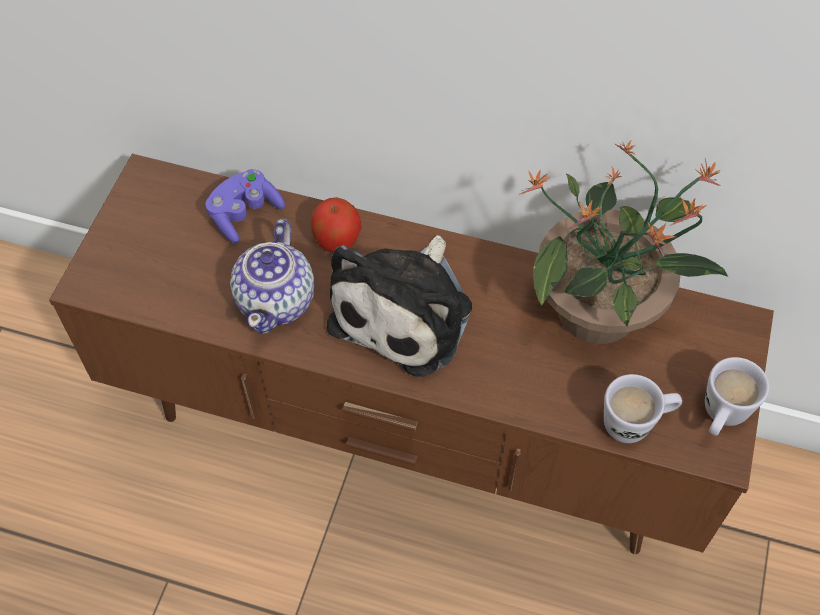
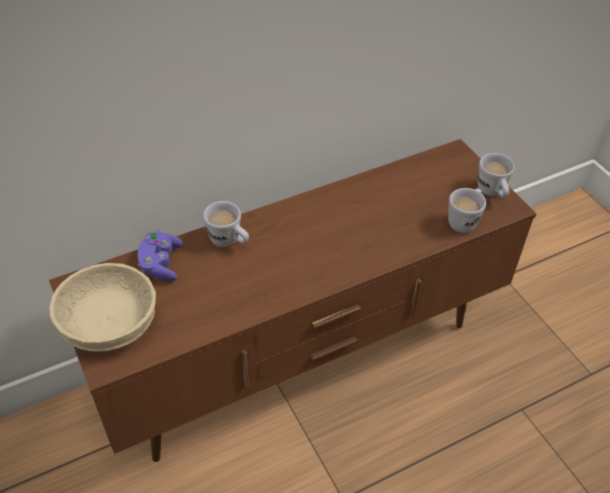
camera: 45 degrees left, 10 degrees down
(131, 246) = (110, 325): none -> beige bowl
(277, 300) = (232, 291): teapot -> none
(337, 240) = (229, 241): apple -> white mug
(407, 311) = (306, 248): plush toy -> none
(600, 311) = (393, 186): potted plant -> none

